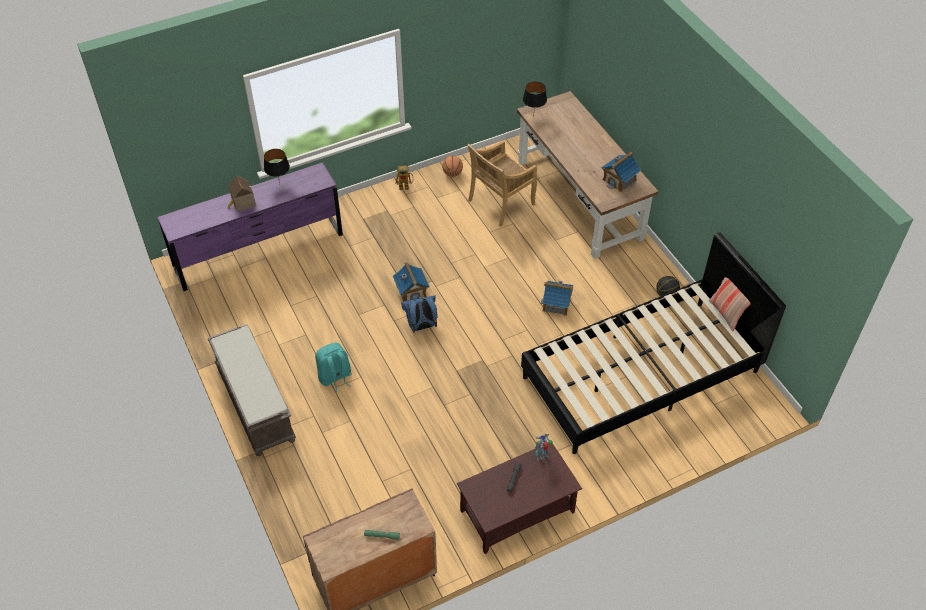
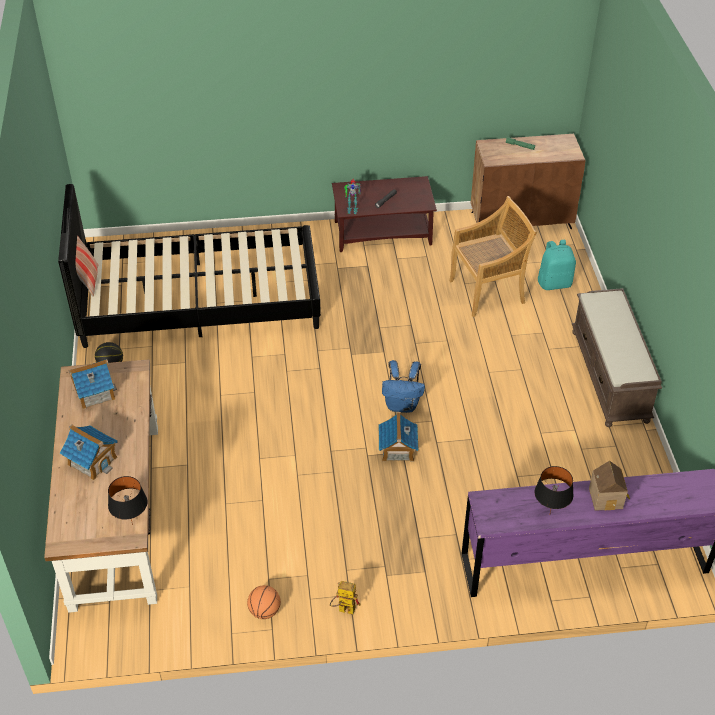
camera: 160 degrees left, 5 degrees down
(335, 377) = (517, 378): turquoise backpack -> turquoise backpack (554, 283)
(500, 203) = (224, 539): beige chair -> beige chair (488, 291)
(556, 304) = (237, 388): toy house -> toy house (92, 461)

